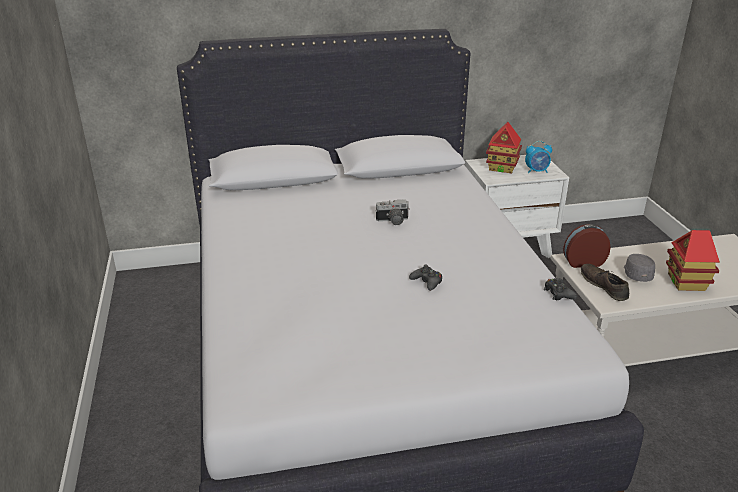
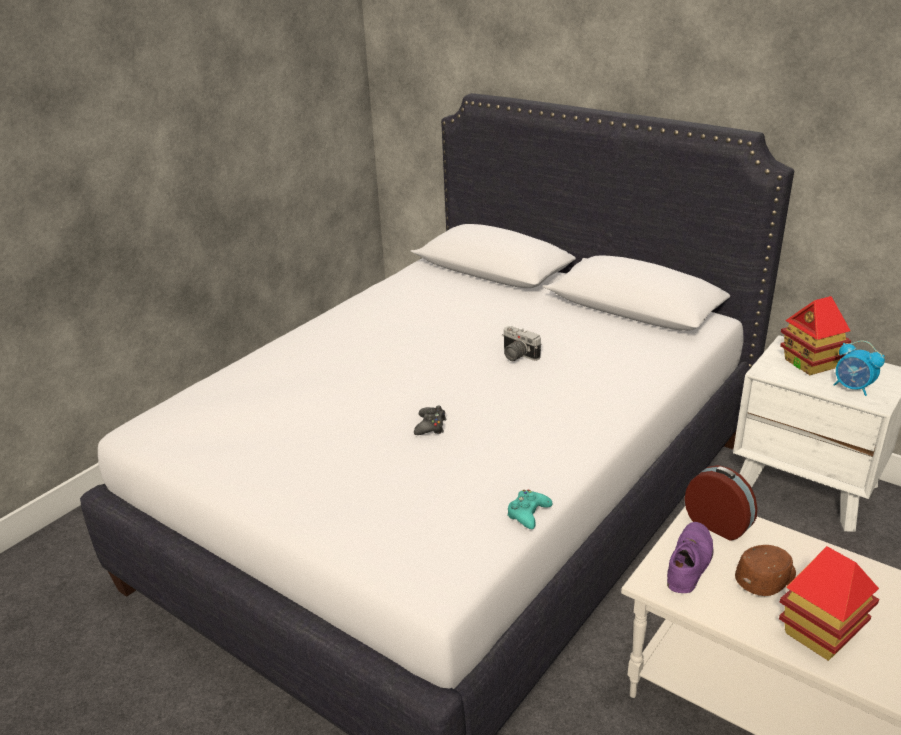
camera: 50 degrees right, 0 degrees up
(558, 293) = (528, 513): black game controller -> turquoise game controller
(603, 286) = (688, 563): brown shoe -> purple shoe
(637, 273) = (766, 578): grey cap -> brown cap

